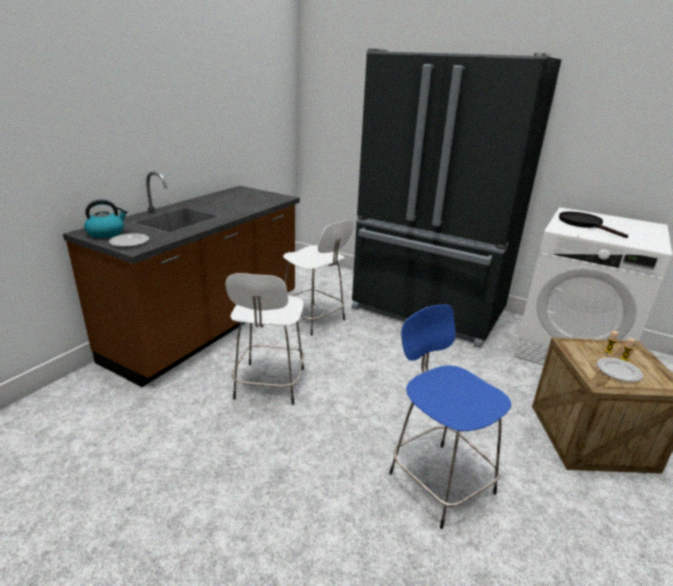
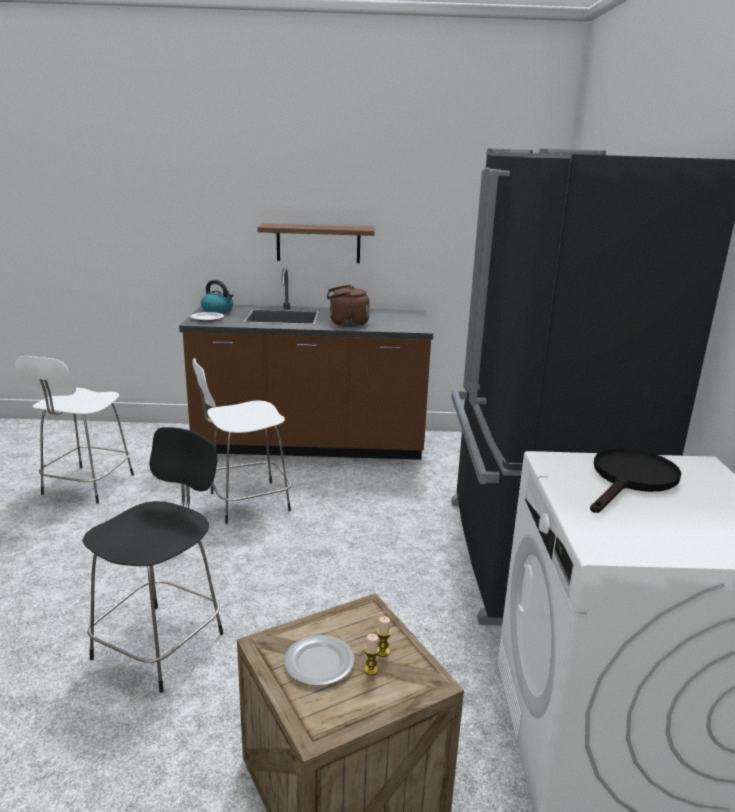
camera: 60 degrees right, 5 degrees down
(161, 142) = (318, 243): none -> shelf
(238, 208) = (346, 324): none -> brown kettle
(314, 320) = (393, 488): white stool -> white stool (86, 486)
(438, 480) = (162, 643): blue stool -> black stool

